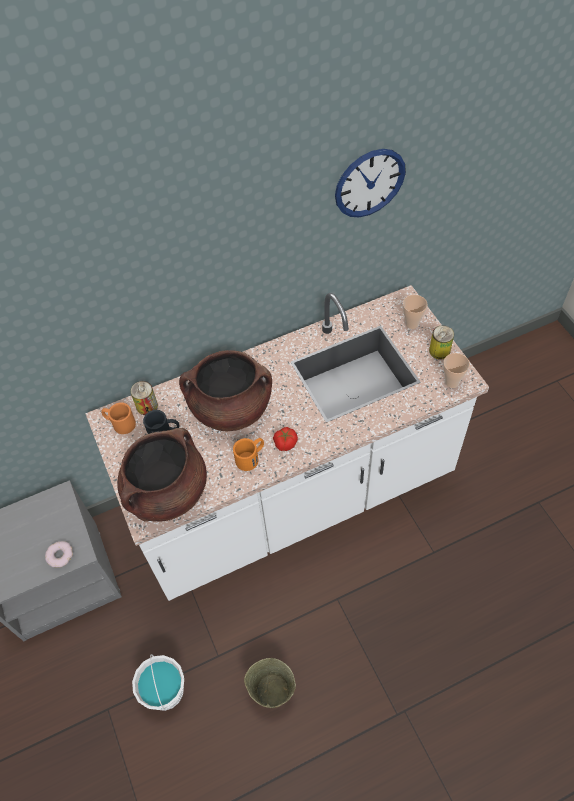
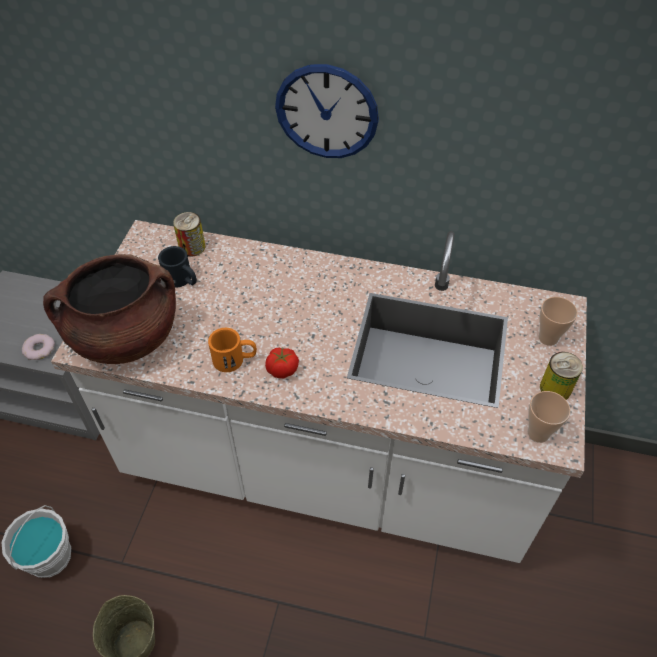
camera: 35 degrees right, 5 degrees down
(120, 423) = (153, 247): orange mug -> none
(231, 408) = (264, 299): brown cooking pot -> none
(369, 183) = (565, 103): wall clock -> wall clock (327, 112)

